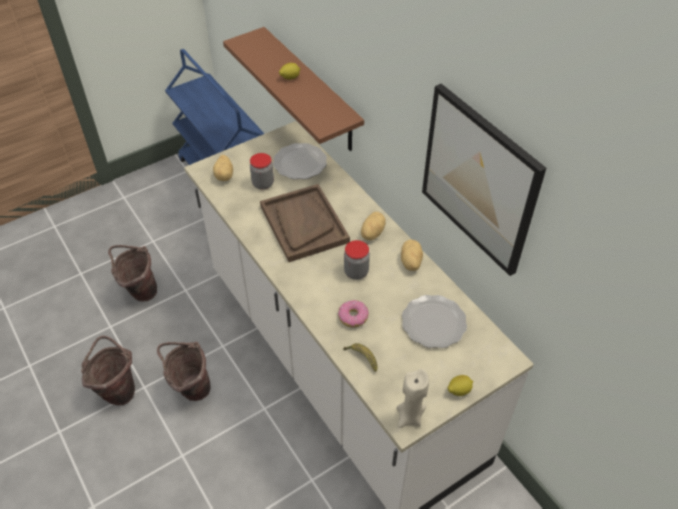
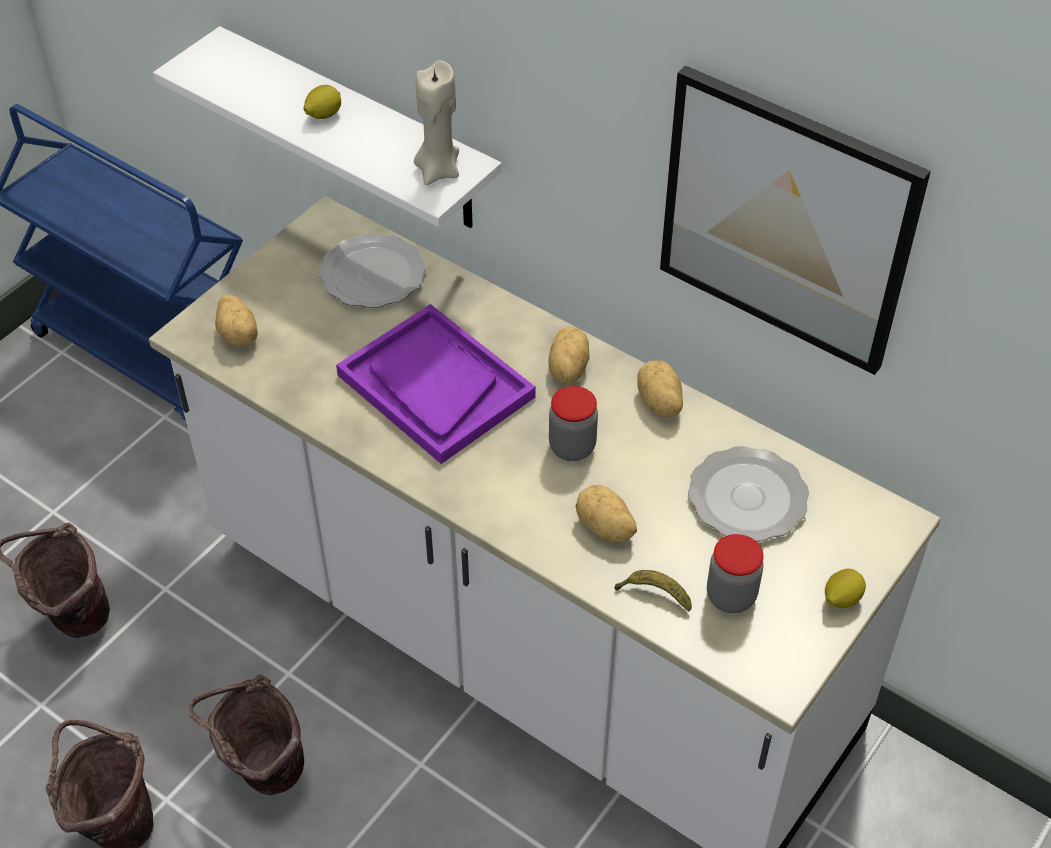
camera: 20 degrees left, 0 degrees up
(263, 183) = (321, 331): jar -> jar (731, 596)
(303, 224) = (435, 386): brown tray -> purple tray
(311, 91) = (358, 131): brown shelf -> white shelf
(353, 317) = (605, 528): donut -> potato
(410, 416) = (781, 668): beige candle -> beige candle (438, 170)

